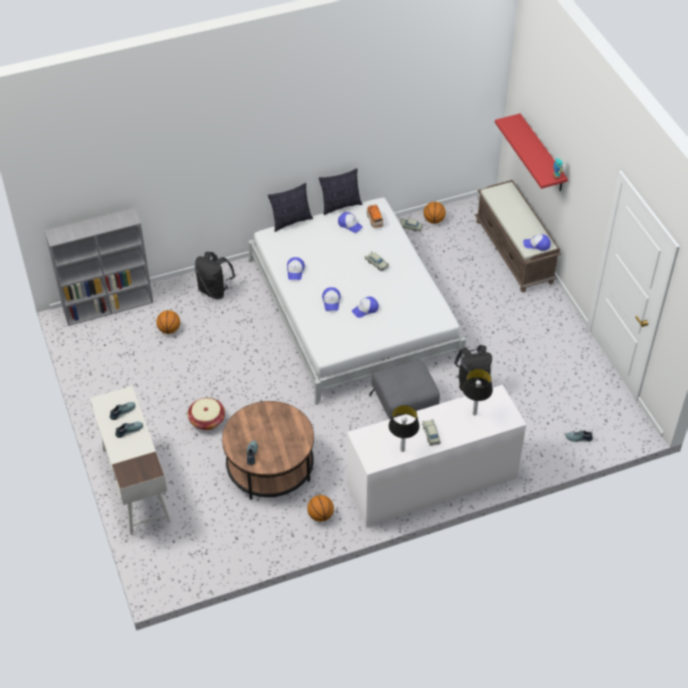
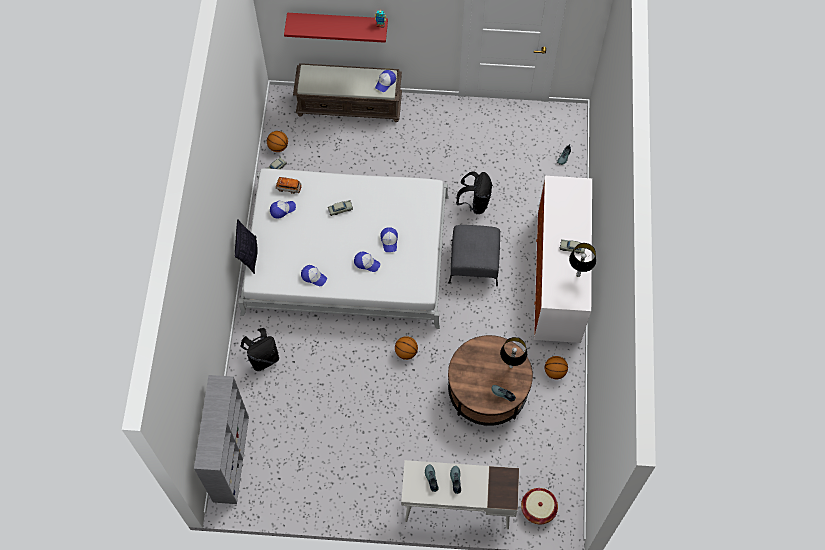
camera: 65 degrees left, 15 degrees up
(169, 329) = (290, 415): basketball -> basketball (406, 352)
(207, 420) = (414, 421): basket -> basket (538, 509)
(341, 206) = (253, 207): pillow -> none
(475, 413) = (565, 208): table lamp -> table lamp (511, 366)

